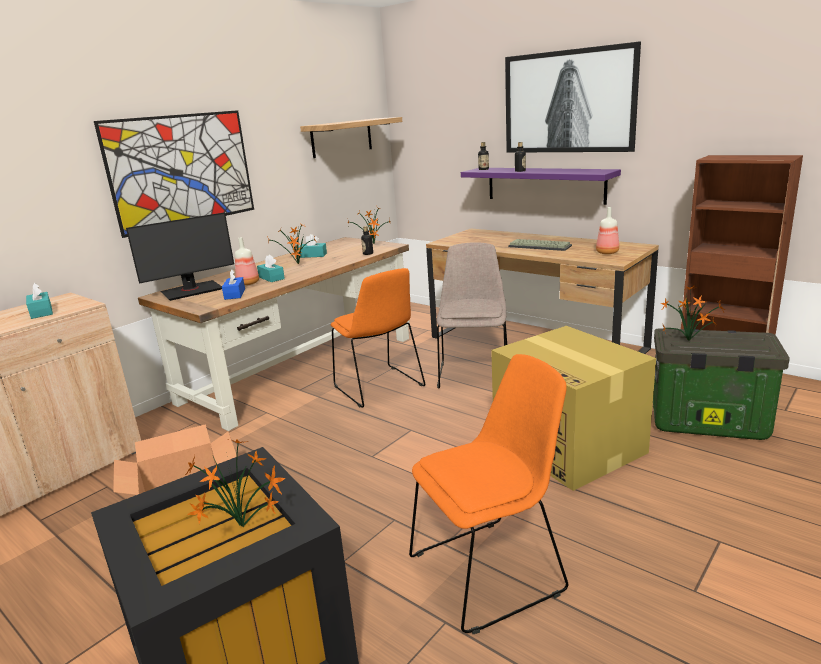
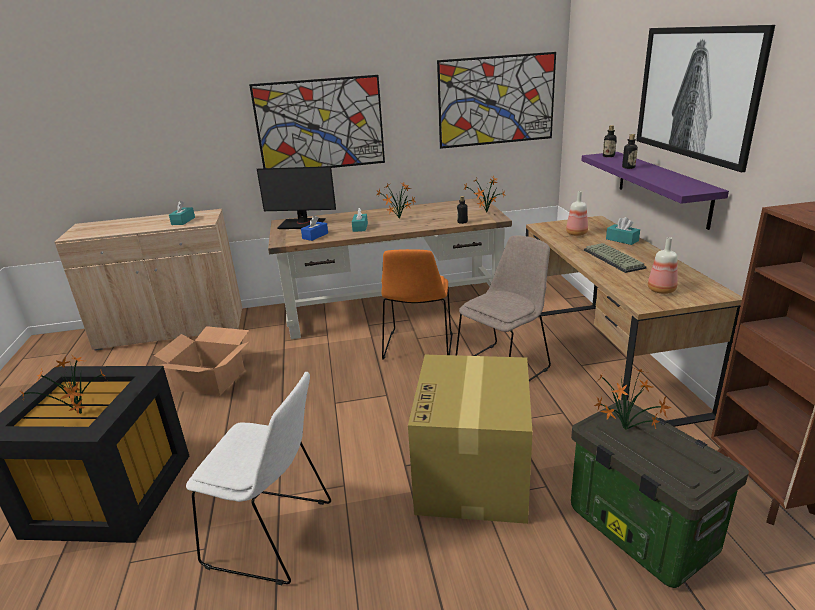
camera: 40 degrees right, 5 degrees up
(249, 283) = (340, 228): bottle -> bottle (577, 234)
(313, 255) = (425, 212): turquoise tissue box -> turquoise tissue box (622, 240)
(341, 137) = (496, 100): shelf -> picture
(490, 571) = (273, 535): orange chair -> white chair

